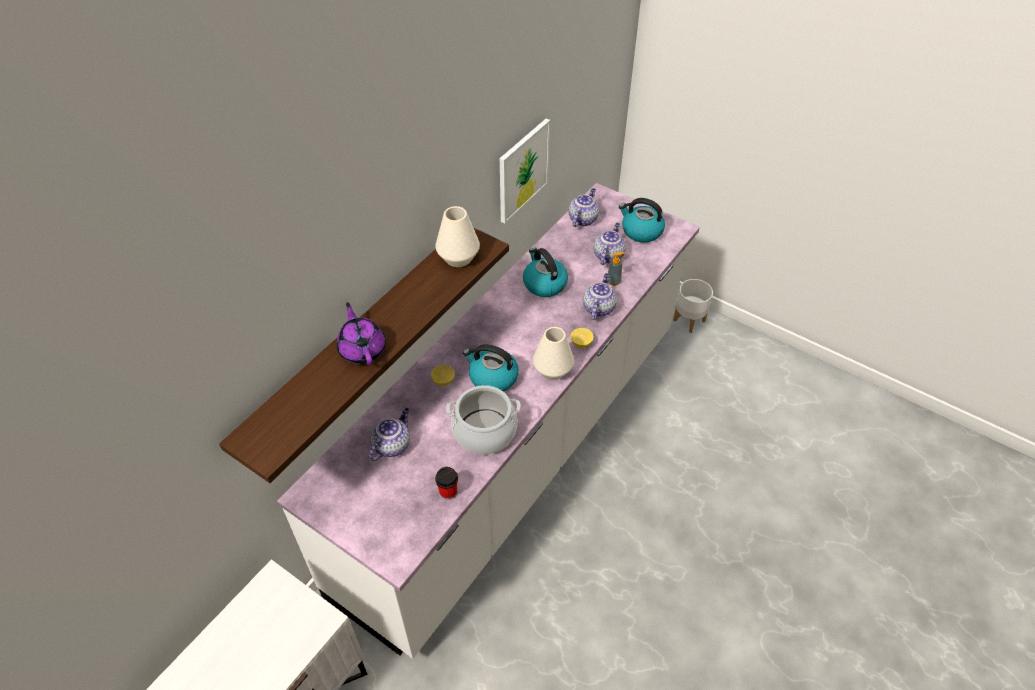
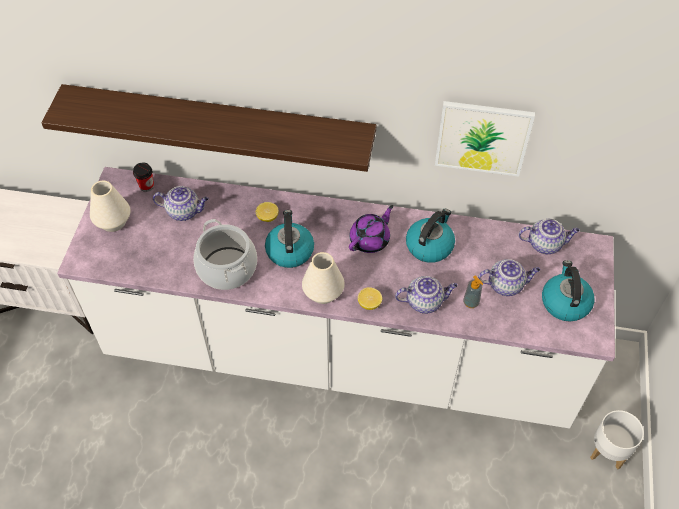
camera: 65 degrees right, 5 degrees up
(362, 349) = (186, 120): purple teapot -> purple teapot (370, 240)
(448, 492) = (154, 268): cup -> cup (146, 186)
(458, 257) = (327, 137): white vase -> white vase (113, 221)

